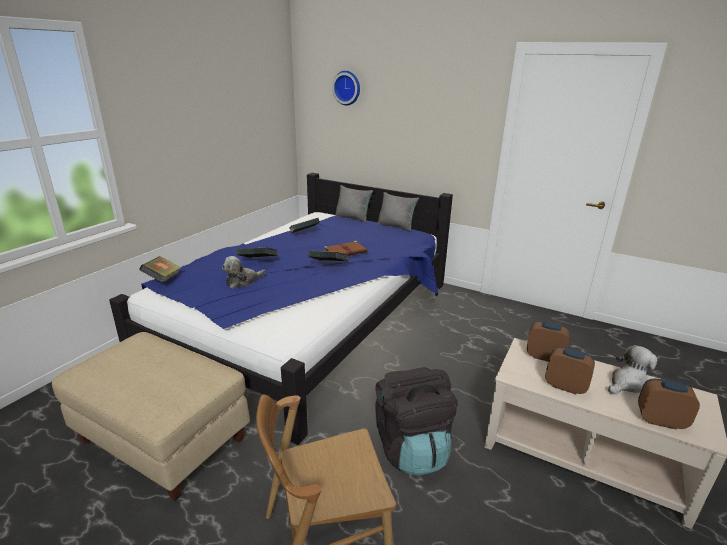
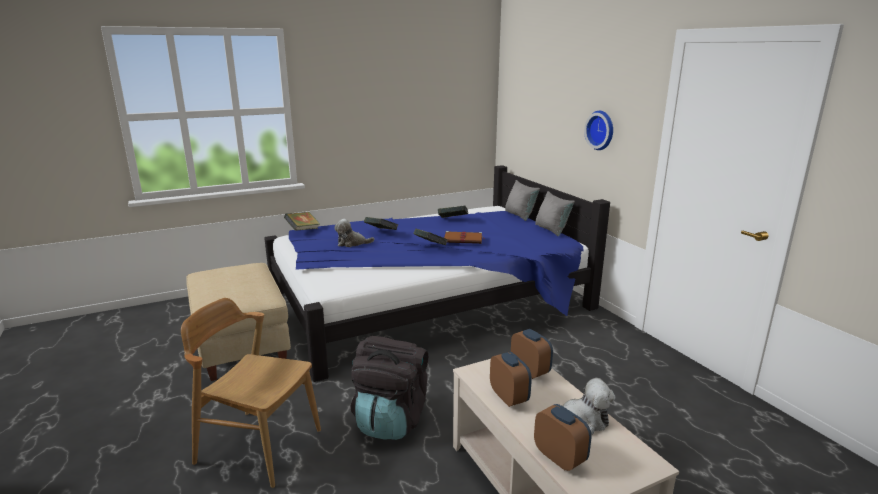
camera: 35 degrees right, 5 degrees down
(347, 88) = (535, 80): wall clock -> wall clock (601, 130)

